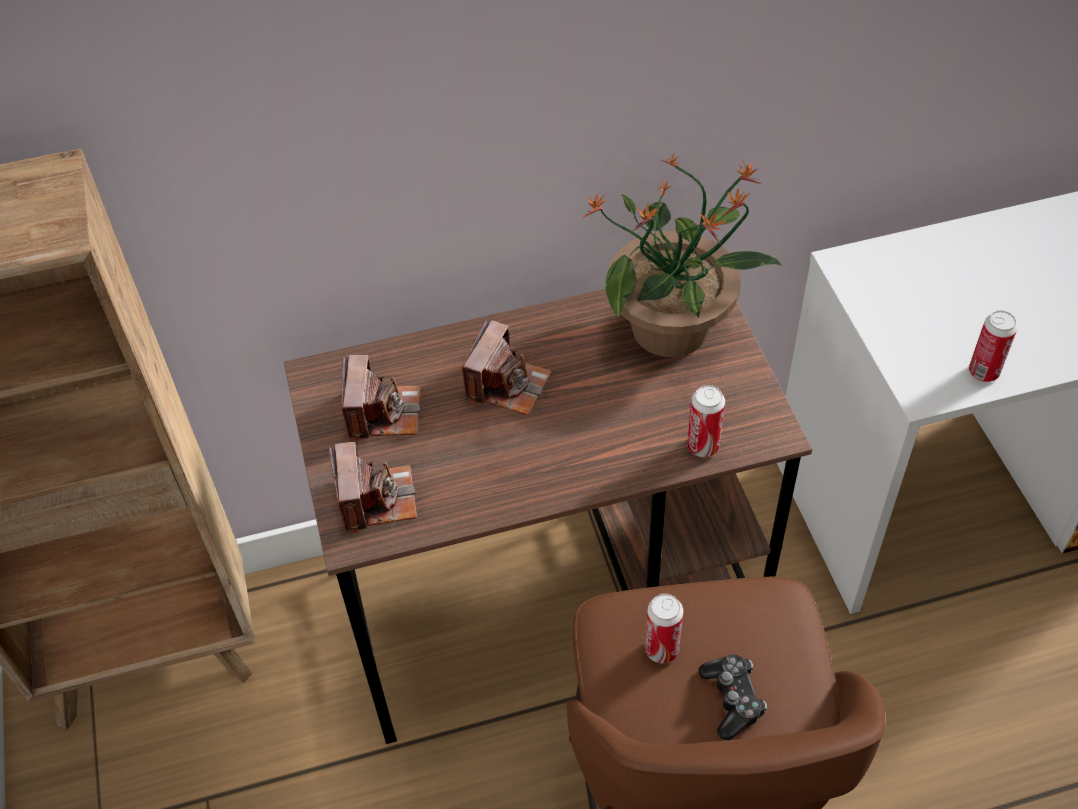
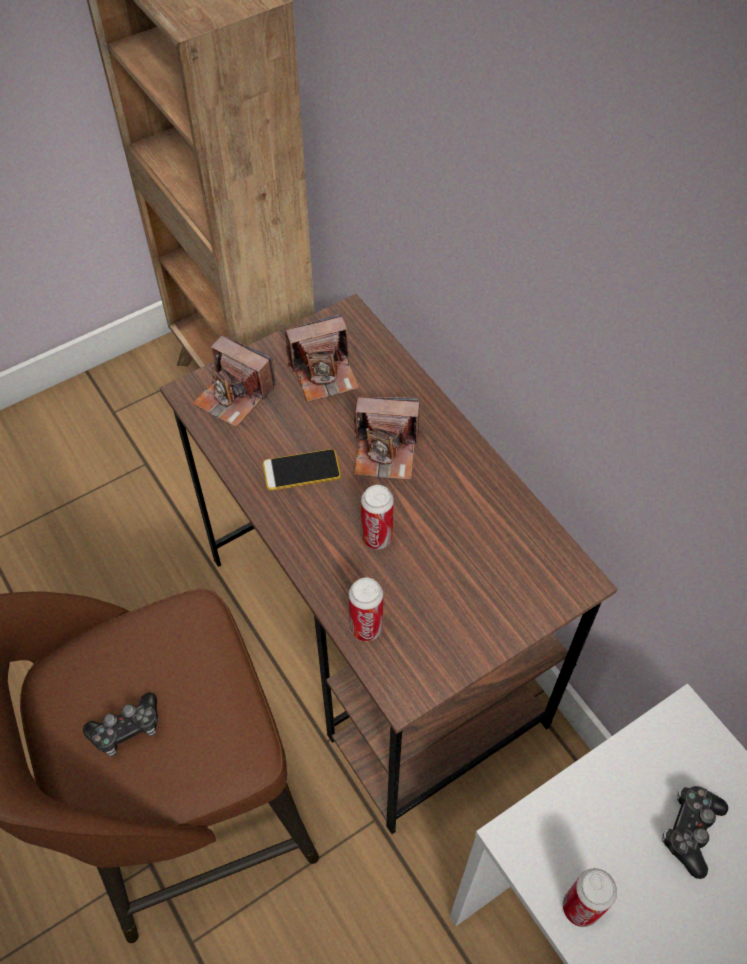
camera: 70 degrees right, 5 degrees up
(376, 499) = (234, 396): camera -> camera turned 60 degrees clockwise
(502, 459) = (301, 470): none -> phone
(661, 649) = (167, 659): can -> can (377, 537)
(673, 329) = (507, 568): potted plant -> none
(933, 289) = (690, 830): none -> game controller

